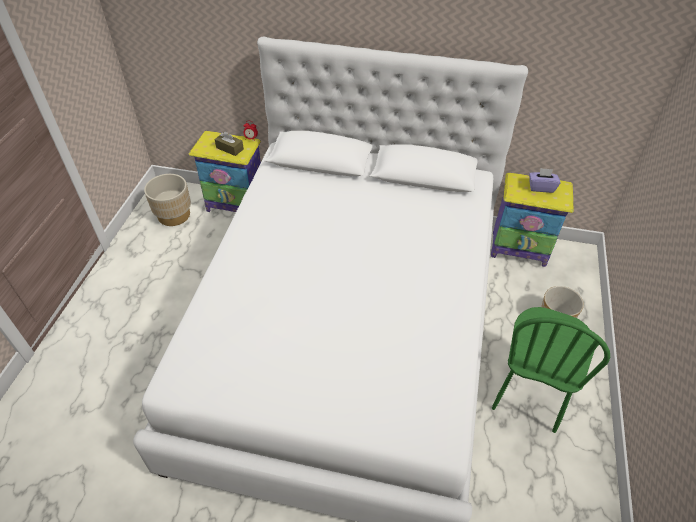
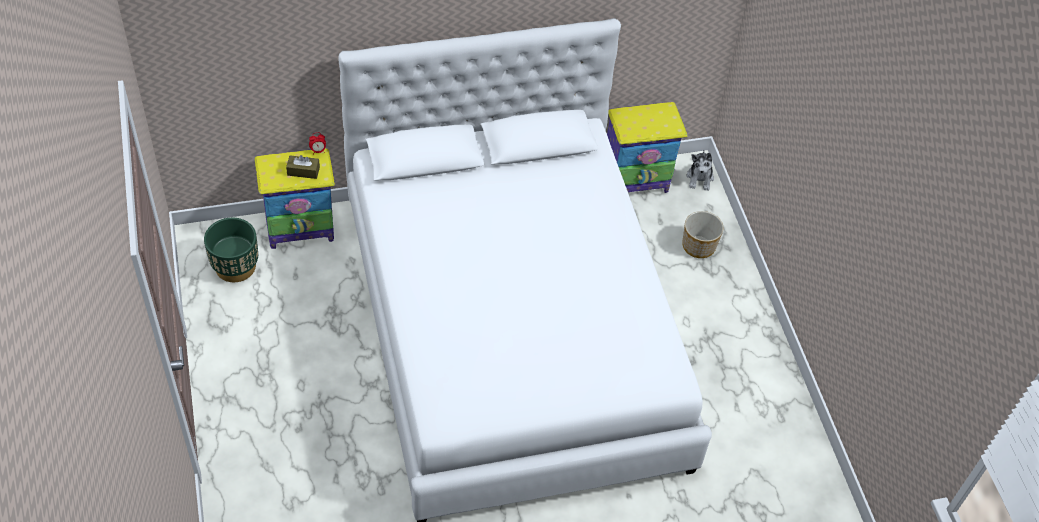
camera: 30 degrees left, 5 degrees up
(174, 215) = (235, 266): beige planter -> green planter
(529, 394) = (704, 326): green chair -> none
(541, 187) = (648, 117): purple tissue box -> none
(580, 264) = (700, 178): none -> plush toy

